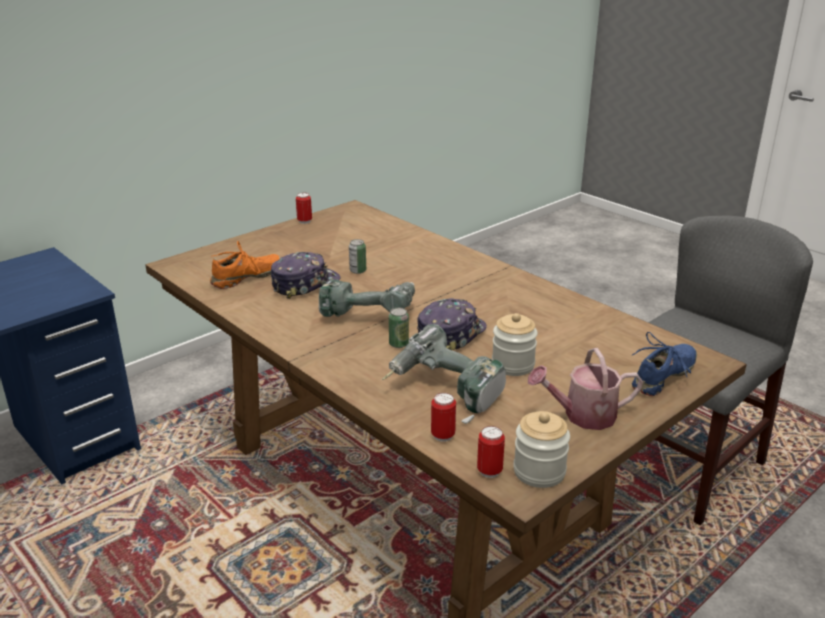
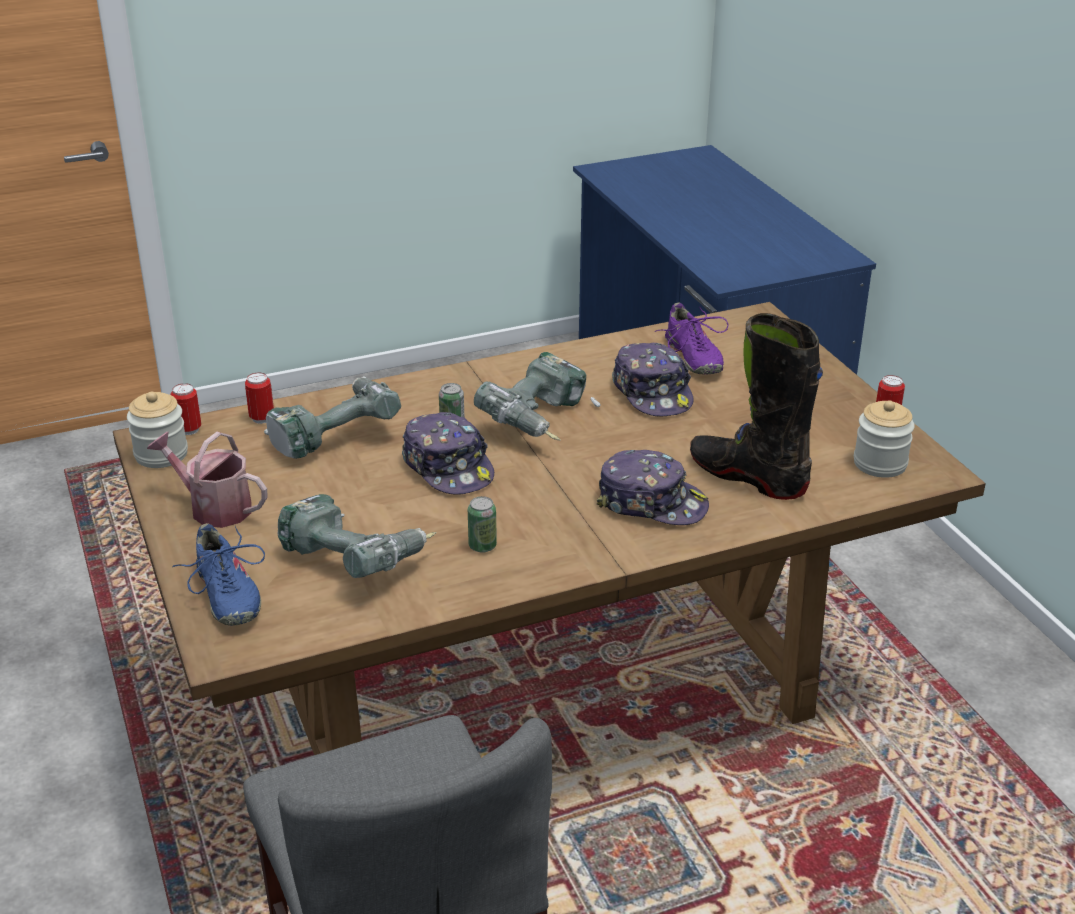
camera: 110 degrees right, 5 degrees up
(247, 278) = (692, 358): orange shoe -> purple shoe
(358, 271) = (674, 436): can -> can (482, 546)
(390, 247) = (748, 477): none -> black boot
(438, 267) = (651, 503): none -> cap
(513, 365) = (346, 492): jar -> jar (880, 464)
(580, 342) = (356, 560): none -> power drill
(582, 415) = (214, 507): watering can -> watering can turned 75 degrees counterclockwise

